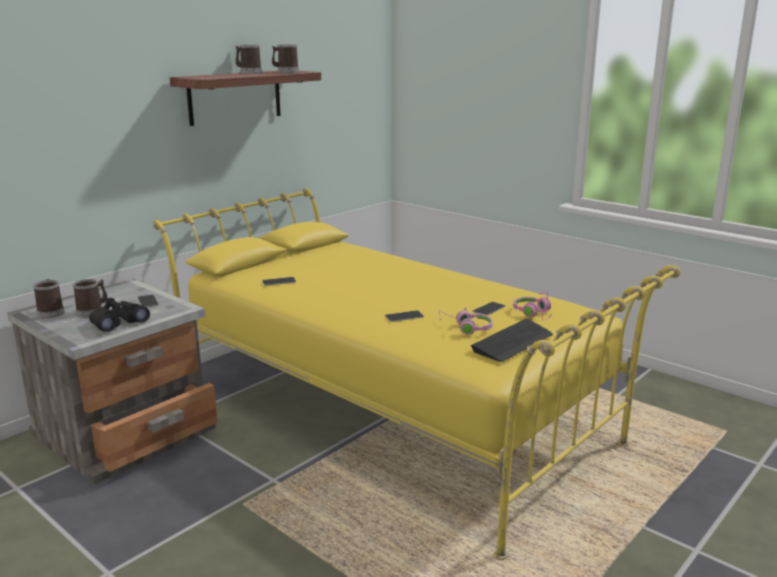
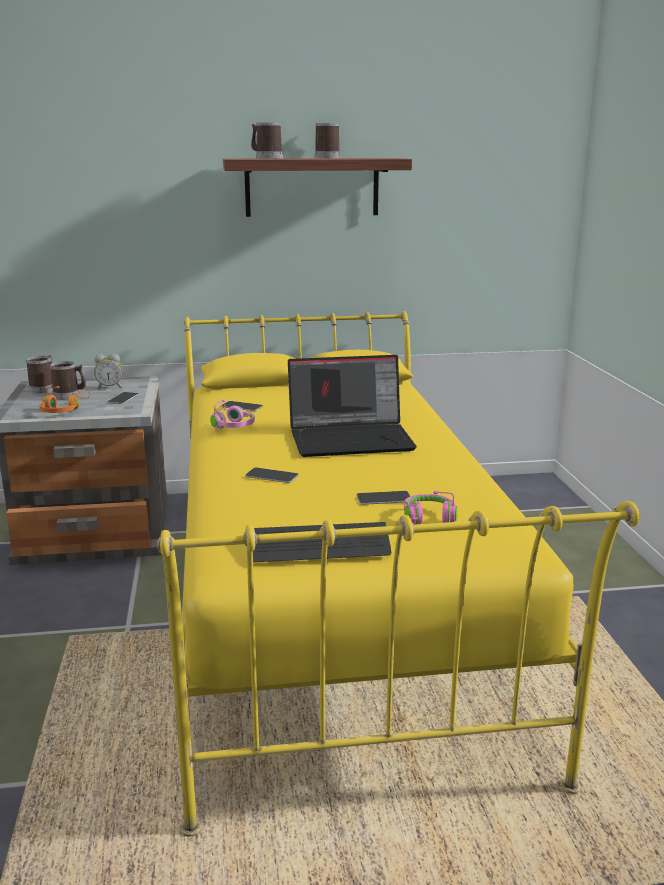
camera: 40 degrees right, 0 degrees up
(113, 296) = (110, 387): none -> alarm clock
(118, 322) = (64, 410): black binoculars -> orange headphones
(285, 72) = (368, 158): mug -> mug (266, 158)
(398, 282) = (352, 438): none -> laptop
(466, 328) = (304, 510): pink headphones -> pink headphones (230, 424)

